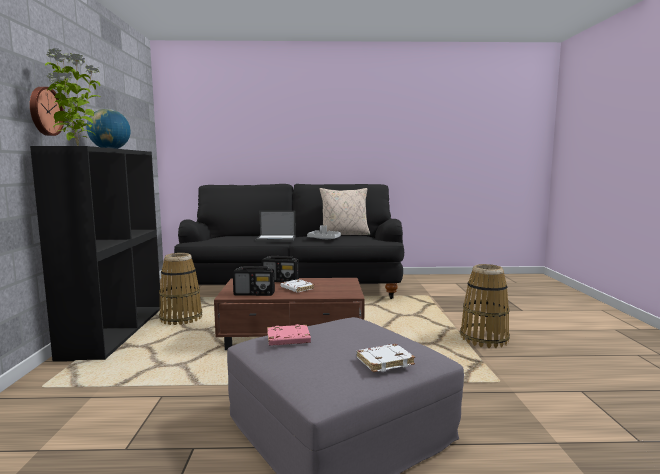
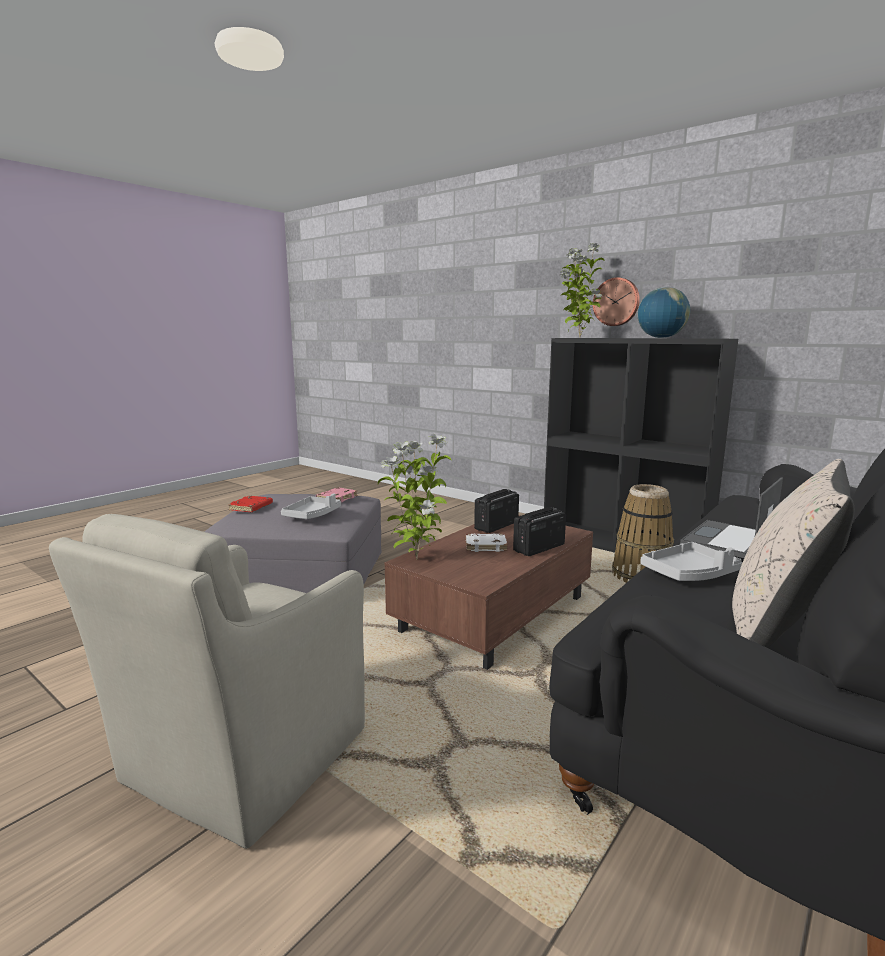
camera: 130 degrees right, 5 degrees up
(345, 294) = (416, 558): none -> potted plant
(350, 327) = (312, 515): none -> grey tray
(385, 361) = (251, 507): white book -> red book
(484, 339) = (241, 759): basket -> beige armchair

